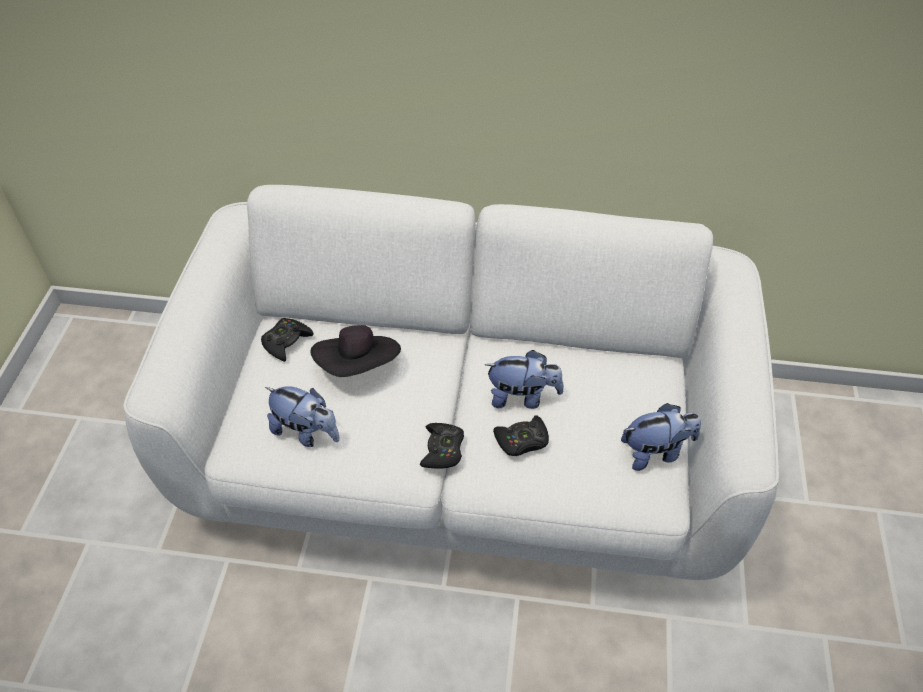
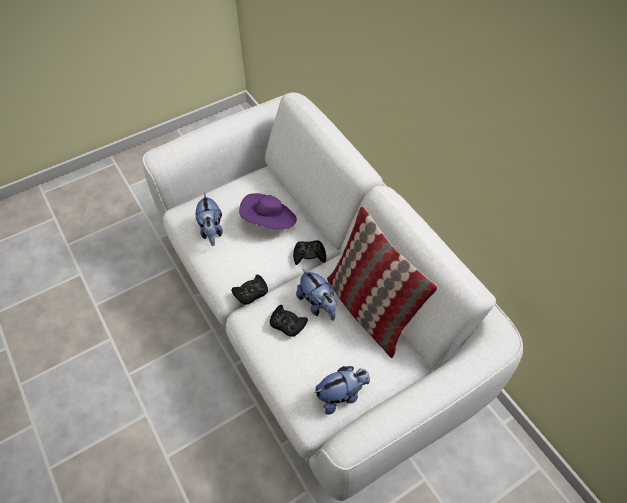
camera: 50 degrees right, 5 degrees up
(286, 342) = (256, 184): black game controller -> black game controller (309, 255)
(359, 366) = (269, 221): black hat -> purple hat
(572, 357) = (369, 310): none -> pillow
(655, 452) = (341, 395): plush toy -> plush toy turned 60 degrees counterclockwise

